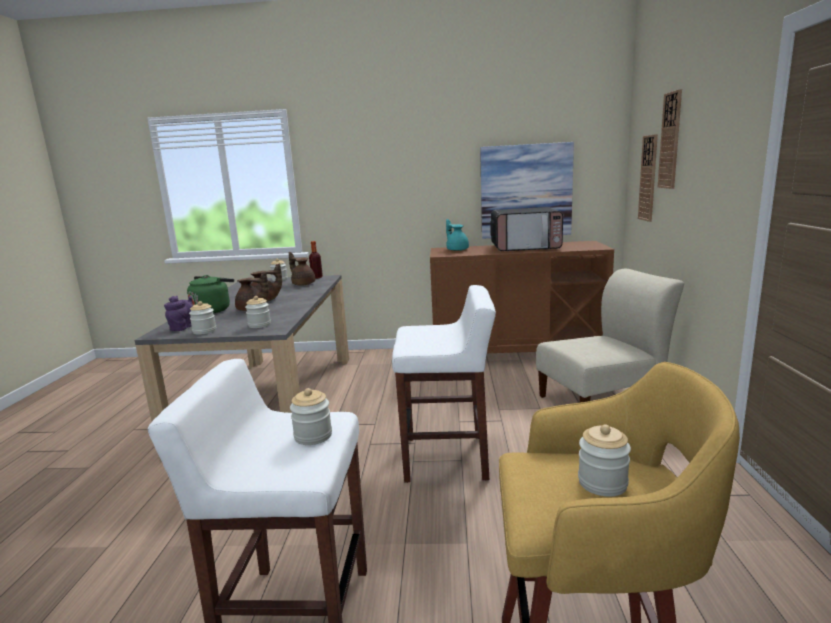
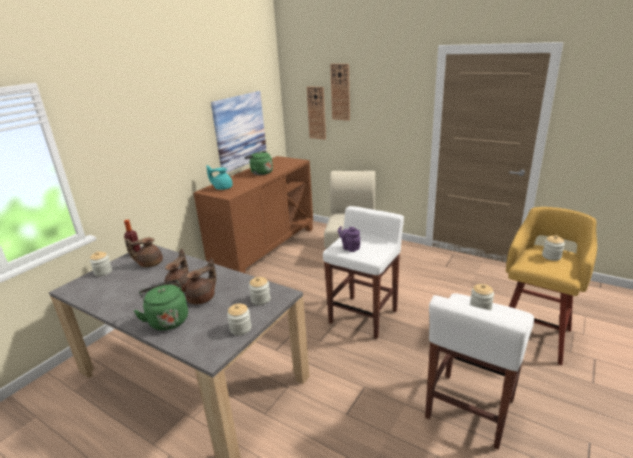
camera: 60 degrees left, 10 degrees up
(182, 327) = (209, 341): purple teapot -> purple teapot (350, 248)
(525, 248) = (260, 172): microwave -> green kettle

